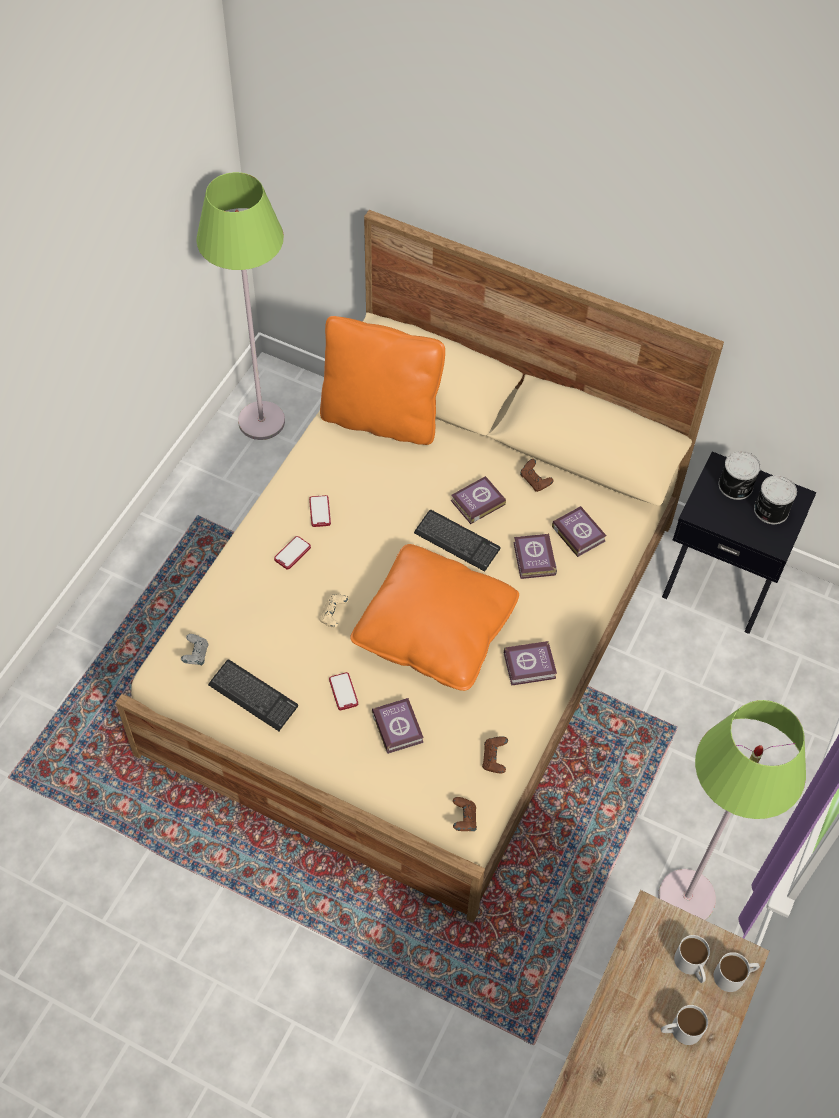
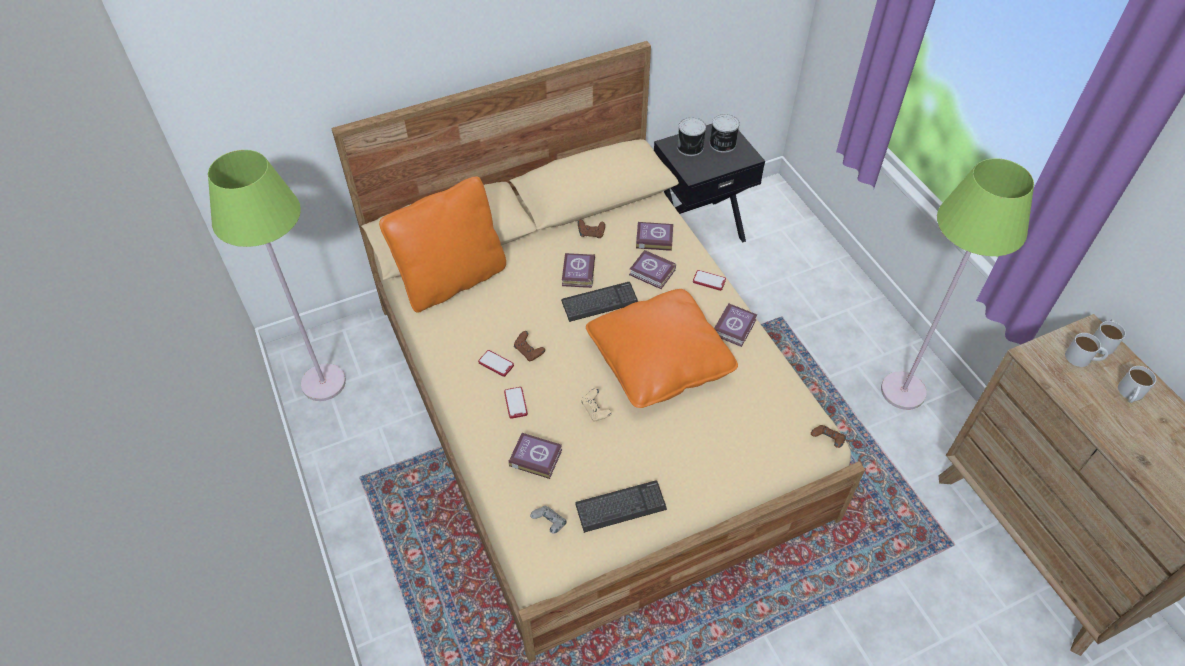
camera: 50 degrees left, 5 degrees down
(343, 692) = (665, 447): phone -> phone (709, 281)
(398, 726) = (722, 431): book -> book (535, 457)
(494, 759) = (792, 393): brown game controller -> brown game controller (529, 351)

